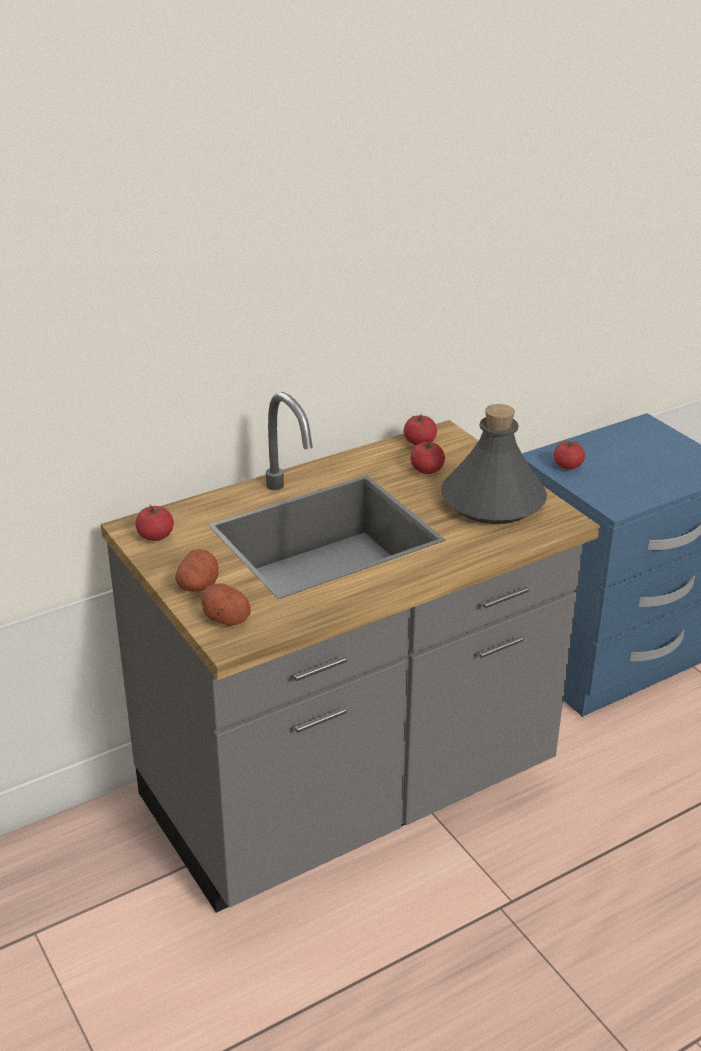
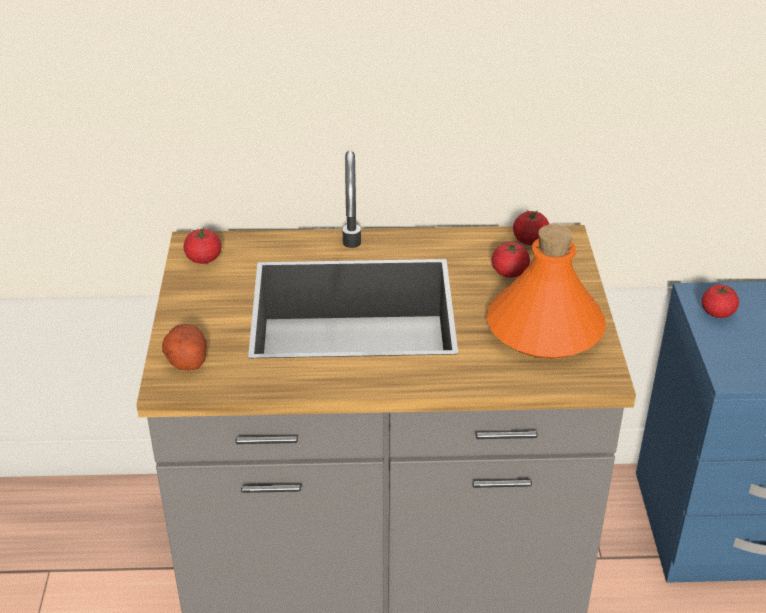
camera: 30 degrees right, 5 degrees up
(198, 585) = (194, 319): potato -> none
(493, 501) = (545, 328): grey bottle -> orange bottle

